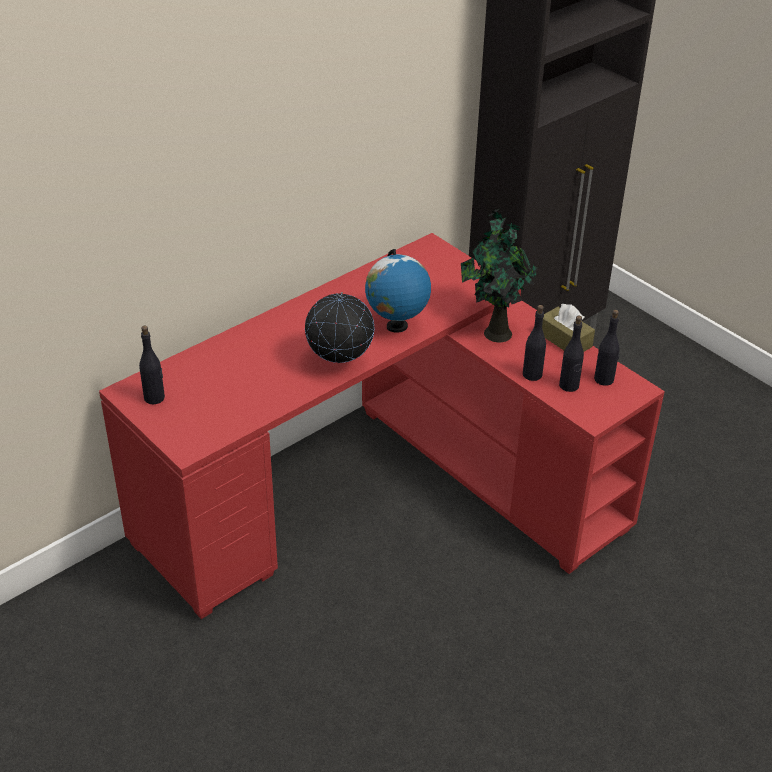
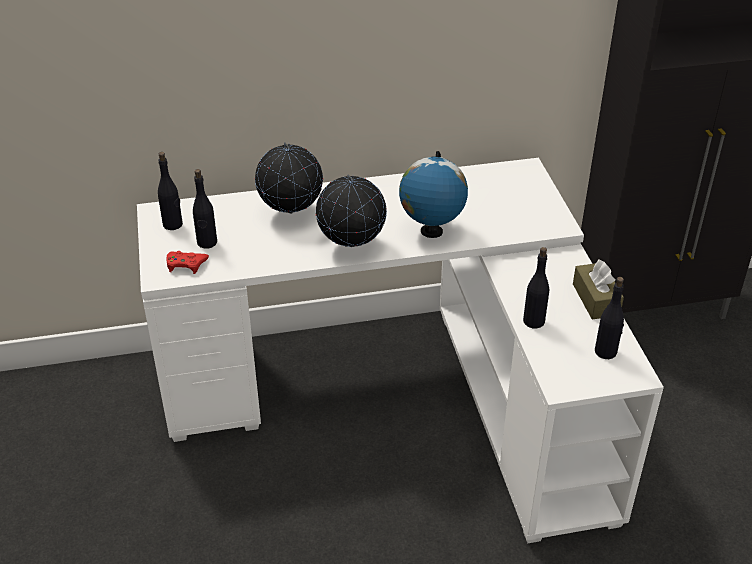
camera: 30 degrees right, 0 degrees up
(202, 430) = (186, 264): none -> red game controller
(259, 351) = (291, 214): none -> globe
(381, 491) = (405, 393): red desk -> white desk
(495, 332) = (529, 269): potted plant -> none
(569, 386) = (563, 345): black bottle -> black bottle (207, 243)

